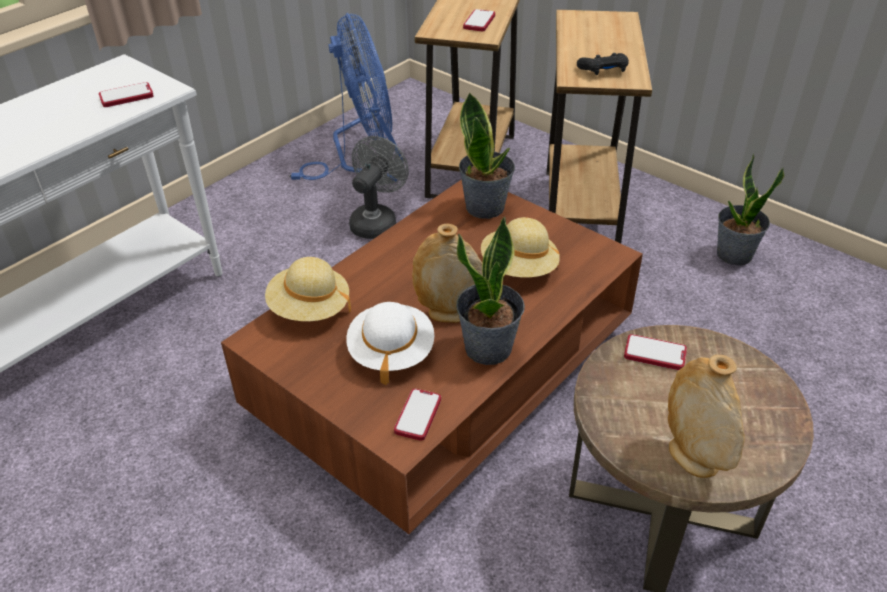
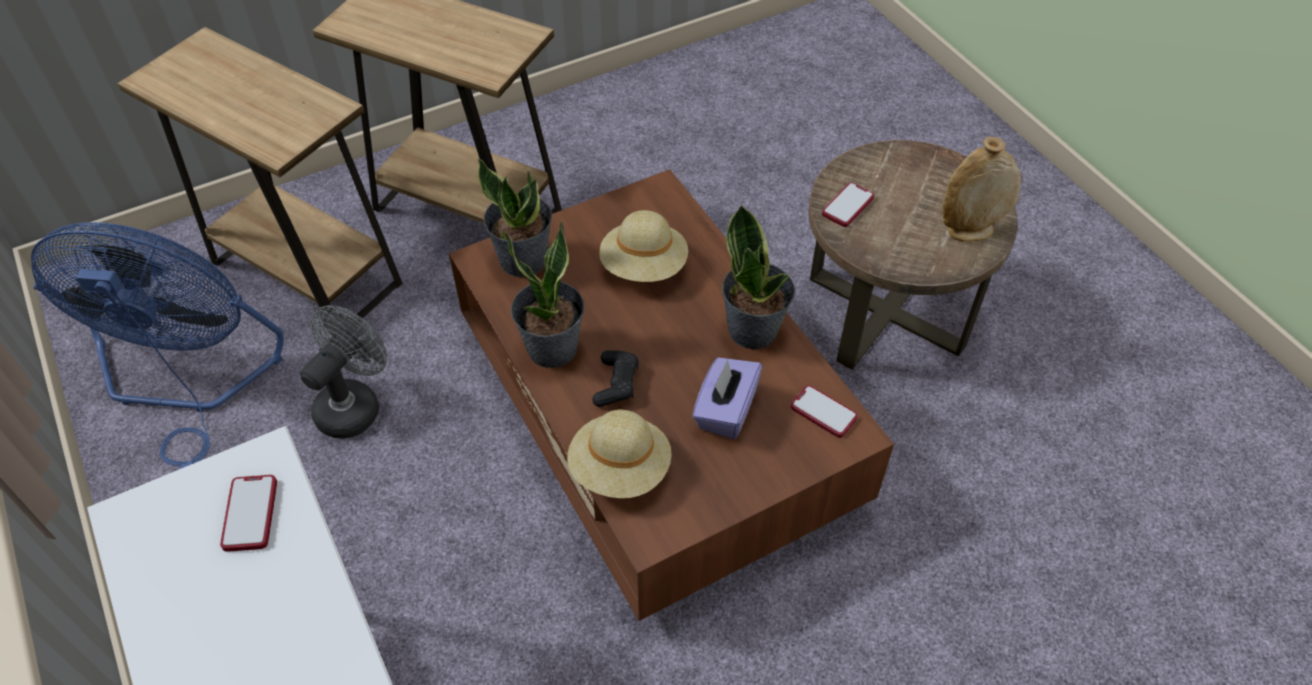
camera: 70 degrees left, 10 degrees up
(376, 221) = (354, 404): grey fan -> grey fan turned 75 degrees clockwise
(391, 352) = (725, 410): white hat -> purple tissue box
(450, 313) = (688, 344): beige vase -> none
(479, 22) = (289, 101): phone -> none
(603, 70) = (490, 46): black game controller -> black game controller (616, 384)
(734, 254) = (607, 127): potted plant -> potted plant (552, 348)

